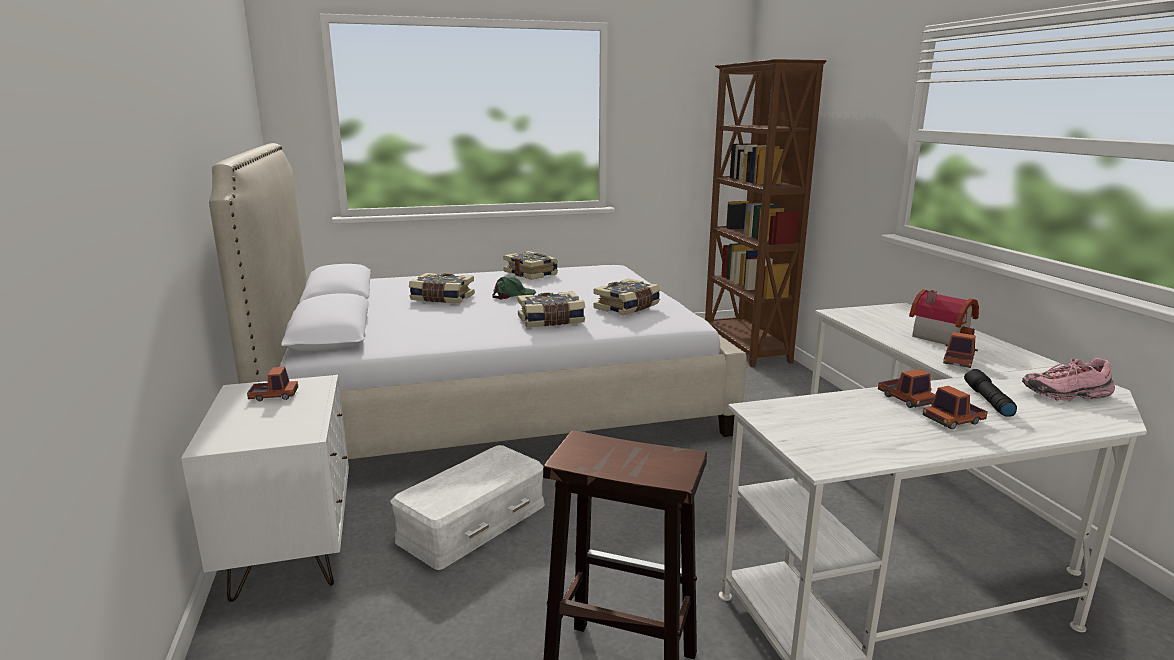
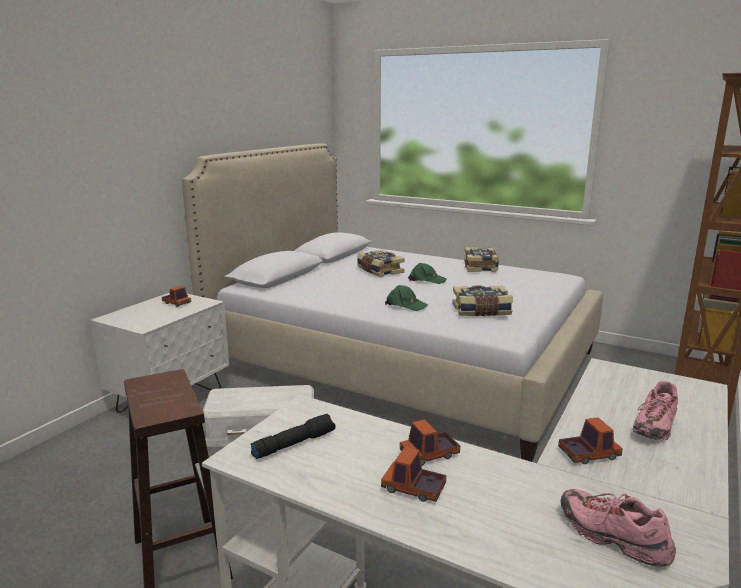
camera: 45 degrees right, 0 degrees up
(551, 321) = (405, 305): book -> green cap
(906, 399) = (429, 454): toy truck -> toy truck turned 45 degrees clockwise
(940, 336) = (655, 426): toy house -> pink shoe
(987, 400) = (502, 494): black flashlight -> black flashlight (294, 443)

